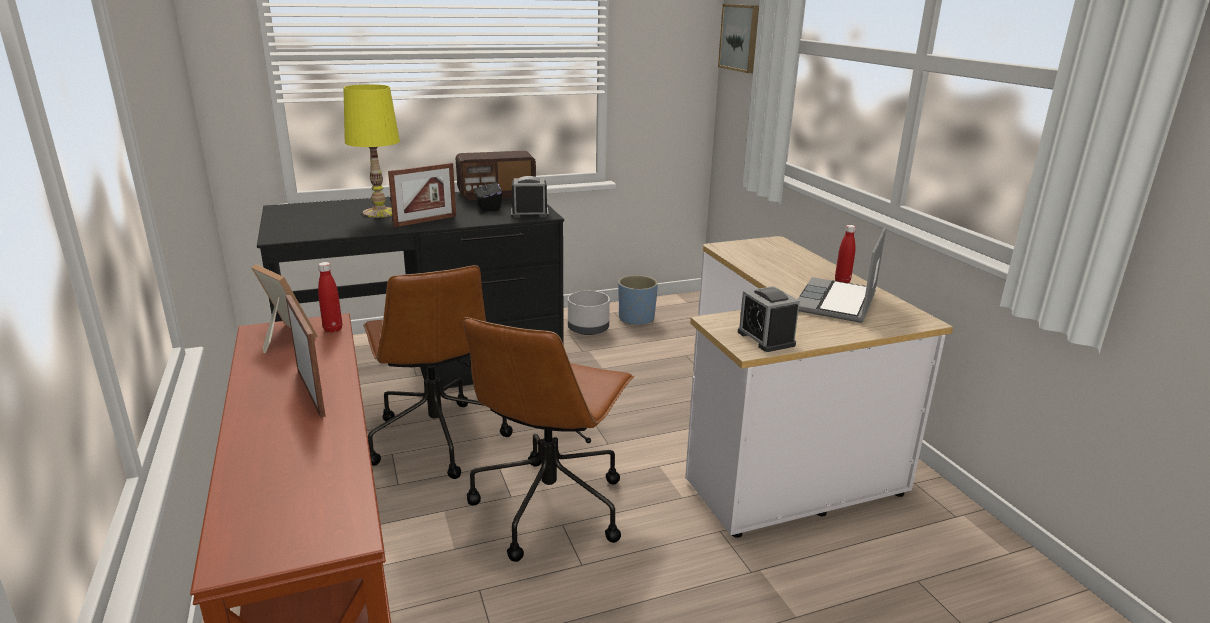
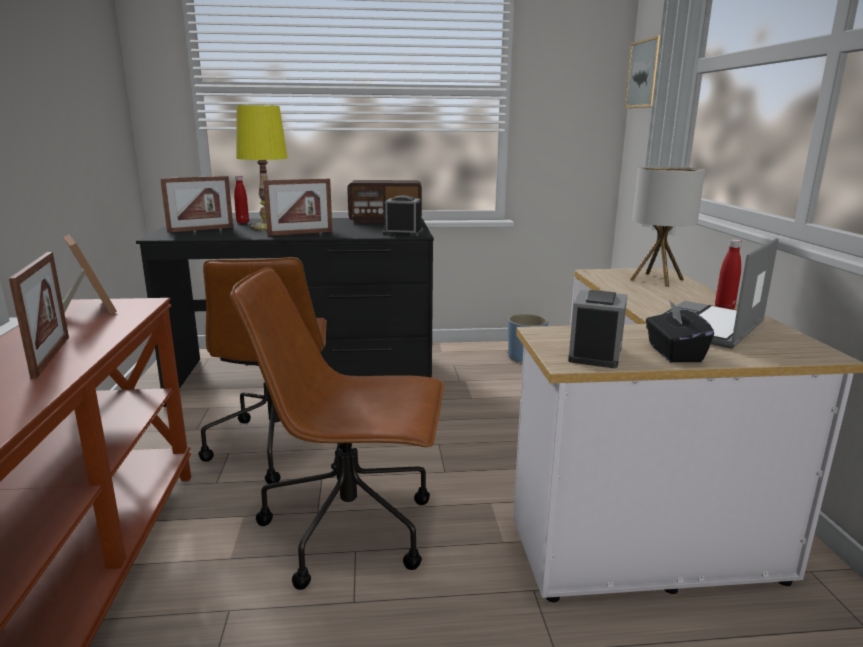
camera: 15 degrees right, 5 degrees down
(311, 222) = (201, 229): none -> picture frame
(333, 329) = (139, 308): red bottle -> red bottle (242, 222)
(488, 207) = (369, 227): black tissue box -> black tissue box (673, 353)
(550, 506) = (352, 528): brown office chair -> brown office chair turned 60 degrees clockwise
(588, 329) = (474, 362): grey planter -> none
(766, 338) = (595, 354): alarm clock -> alarm clock turned 150 degrees counterclockwise
(777, 251) = (656, 280): none -> table lamp

